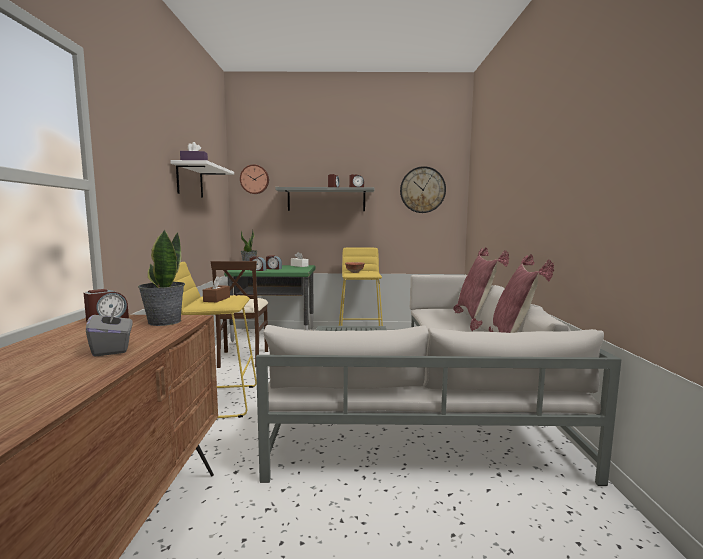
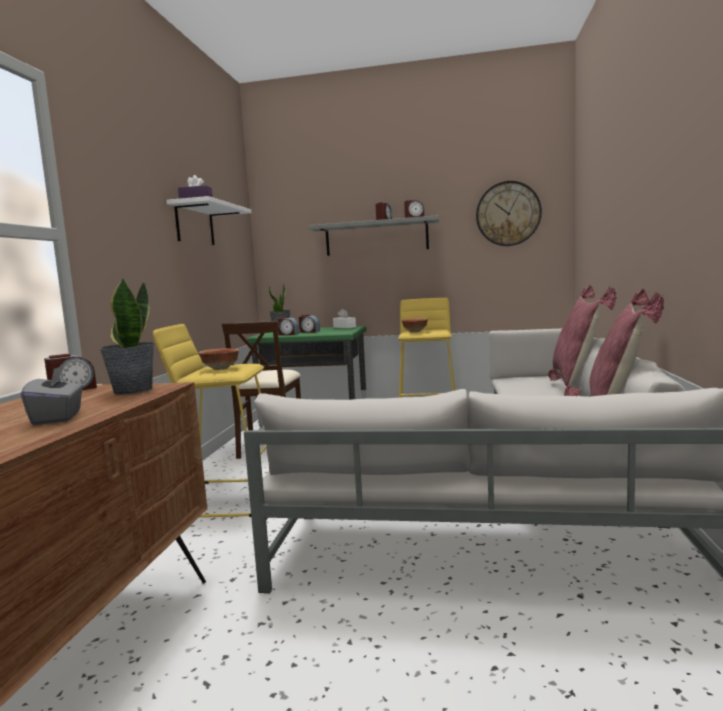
camera: 10 degrees right, 0 degrees up
(217, 299) = (221, 369): brown tissue box -> bowl
(254, 179) = (283, 218): wall clock -> none

